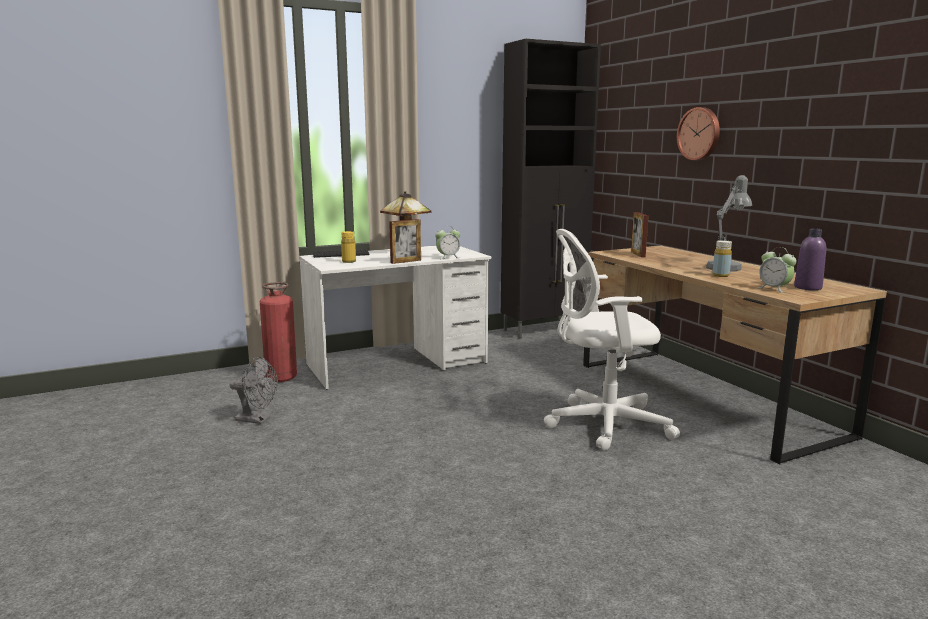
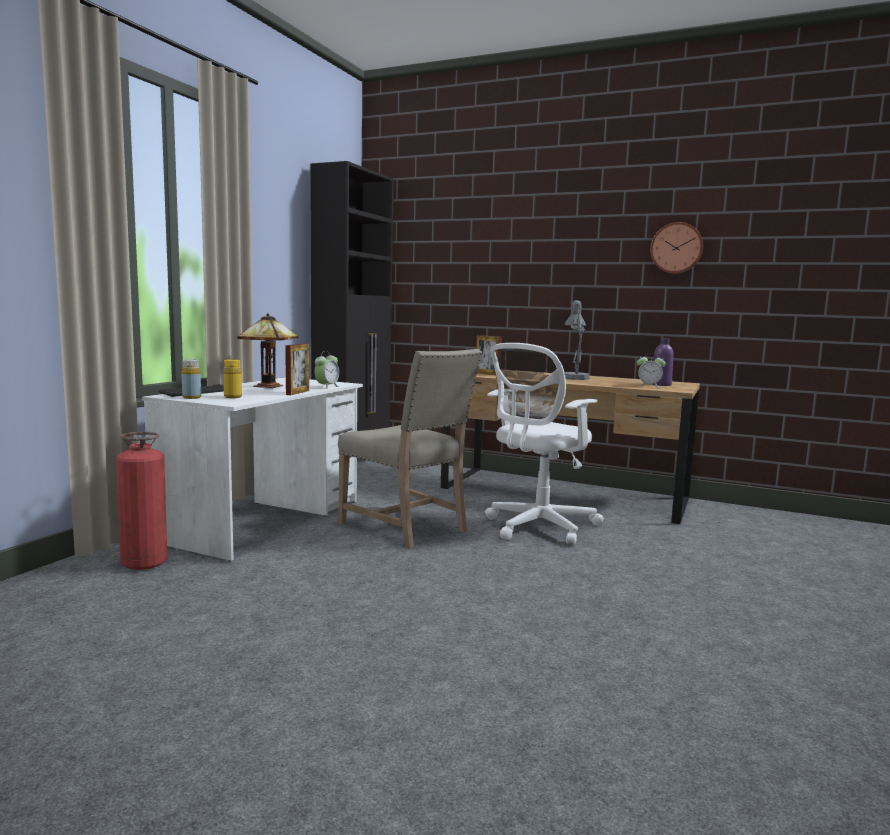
camera: 40 degrees left, 5 degrees down
(258, 419) = (206, 612): grey fan -> none
(486, 395) = (407, 527): none -> beige chair
(699, 134) = (514, 266): wall clock -> wall clock (676, 248)
(720, 275) = (591, 382): yellow bottle -> yellow bottle (191, 397)

